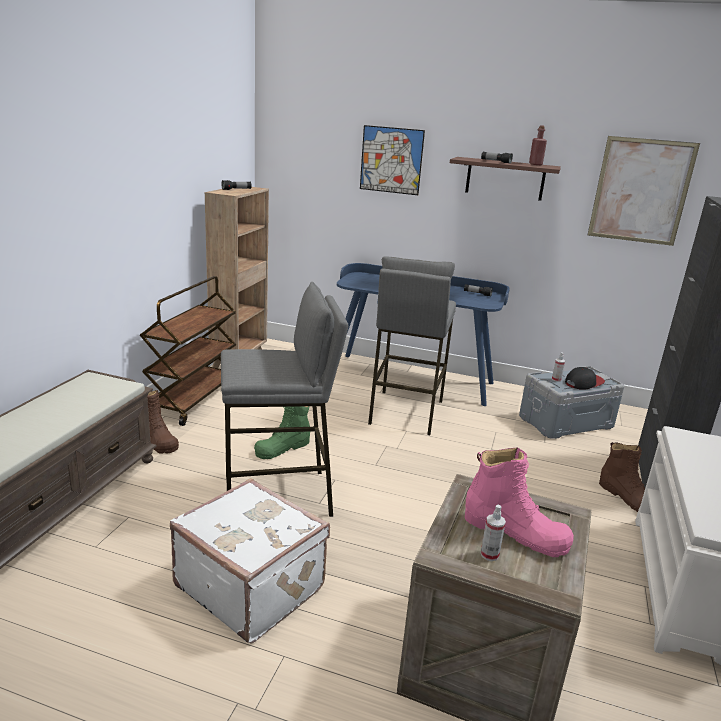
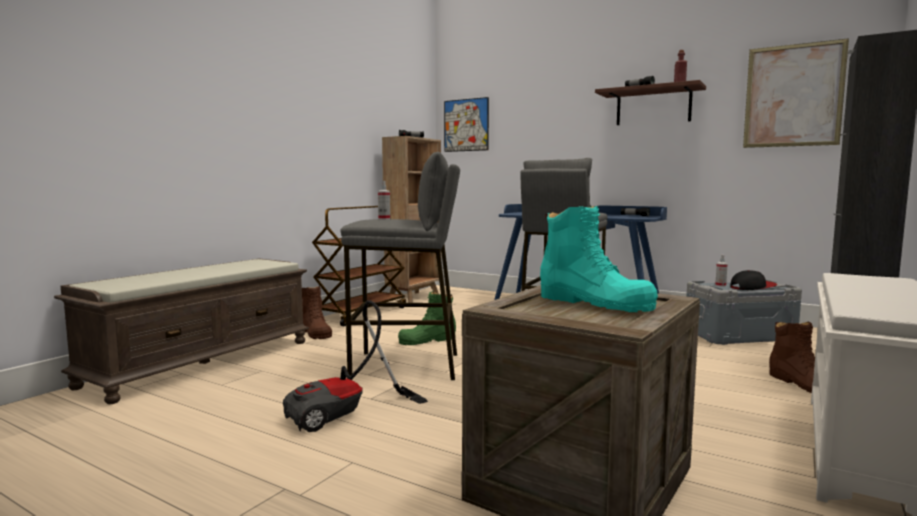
camera: 15 degrees right, 15 degrees down
(251, 585) = (347, 415): white suitcase -> vacuum cleaner
(391, 160) = (548, 108): picture -> picture (466, 125)
(489, 555) = (555, 312): spray bottle -> spray bottle (384, 219)
(515, 532) = (595, 303): pink boot -> turquoise boot

